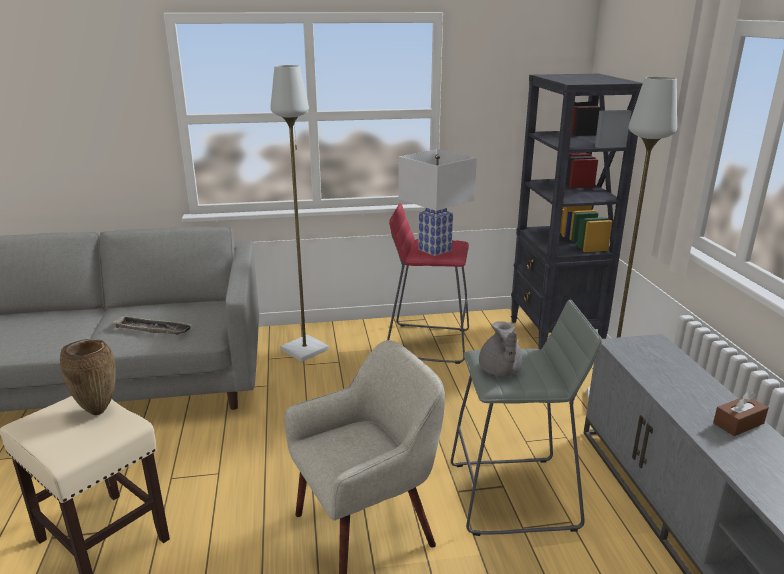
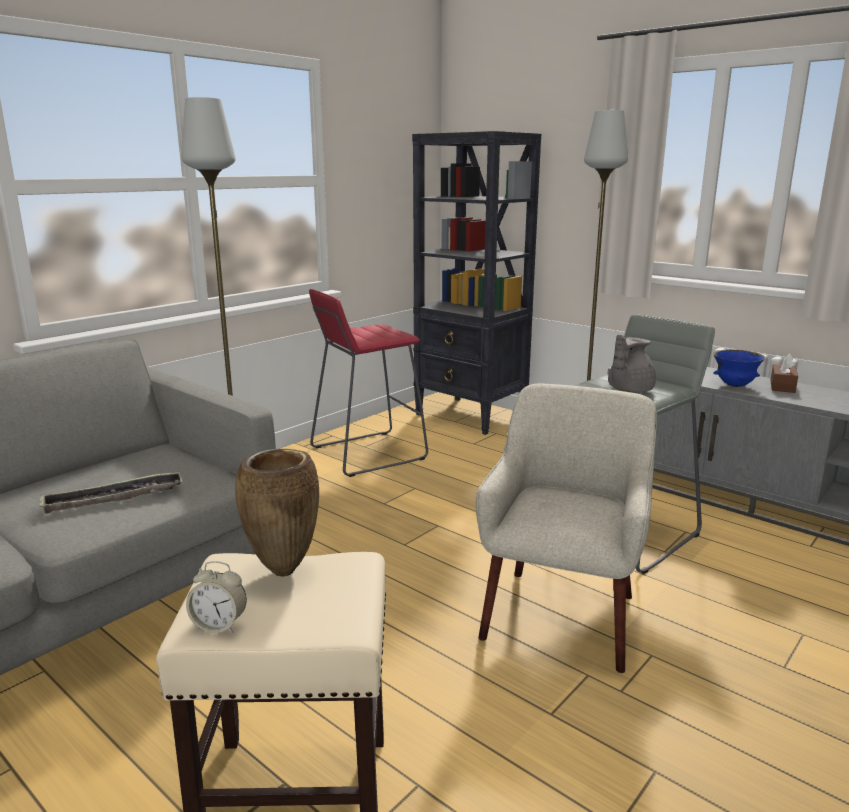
camera: 40 degrees left, 5 degrees down
(29, 427) = (219, 625): none -> alarm clock
(434, 250) = (375, 334): white table lamp -> none
(500, 371) = (628, 390): grey teapot -> grey teapot turned 90 degrees clockwise
(683, 403) = (734, 385): none -> blue bowl

